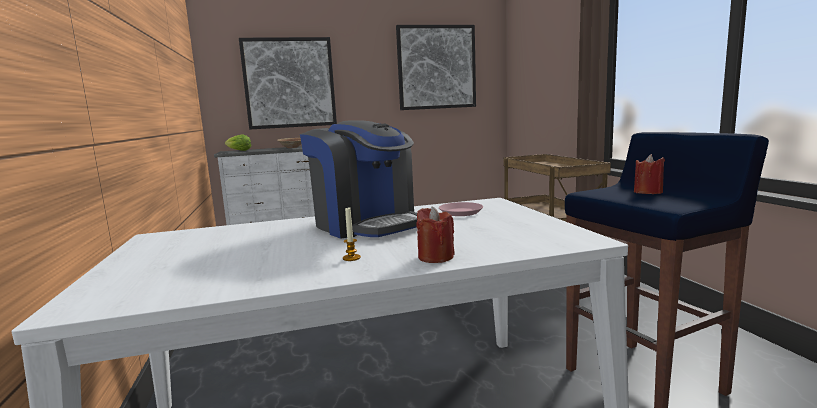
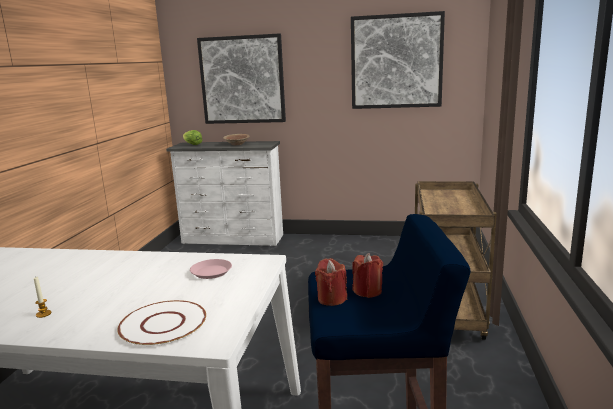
camera: 25 degrees right, 5 degrees up
(366, 224) = (124, 272): coffee machine -> none
(435, 257) = (84, 330): red candle -> red candle (331, 299)
(509, 240) = (163, 324): none -> white plate

